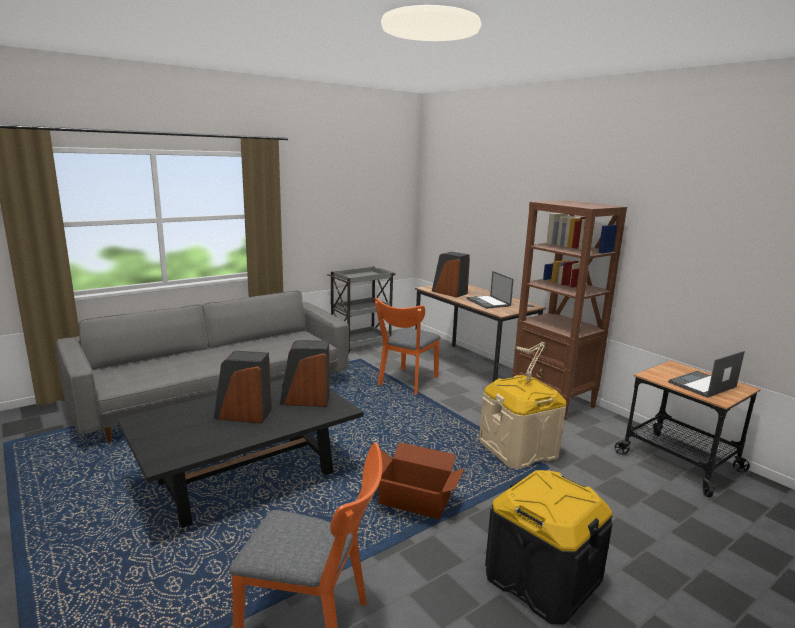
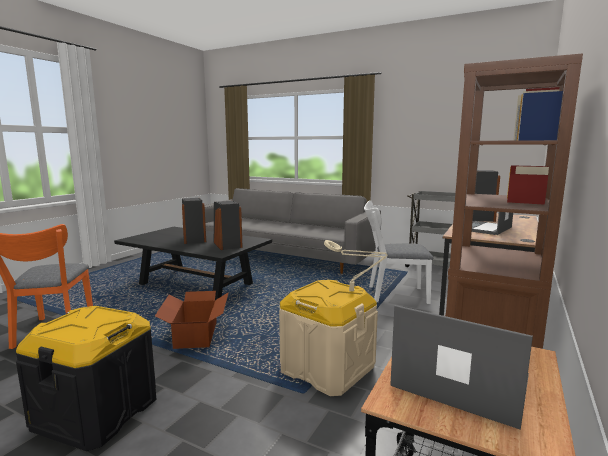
camera: 65 degrees right, 5 degrees down
(406, 382) = (392, 295): orange chair -> white chair

